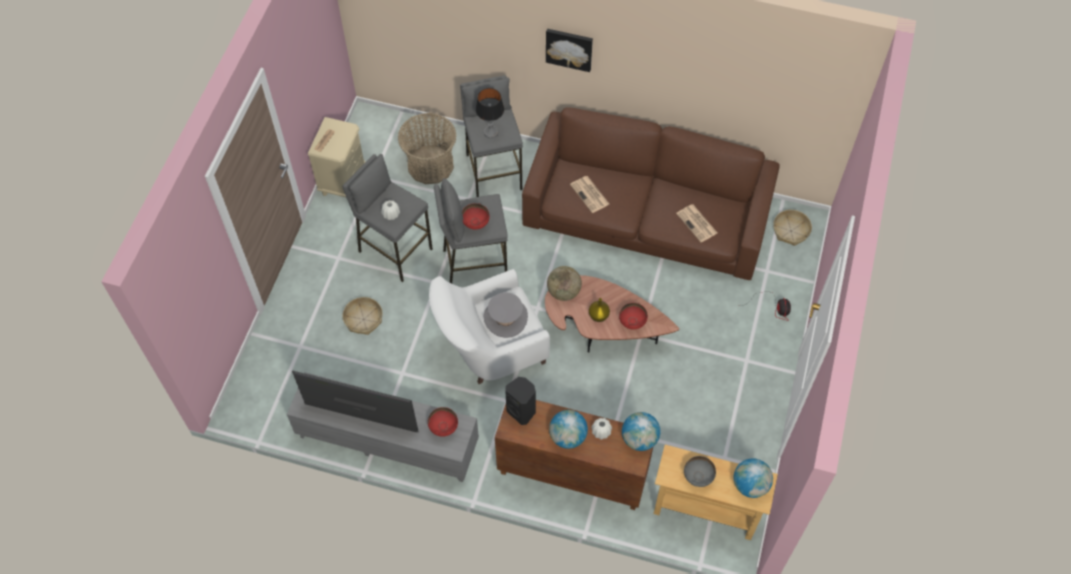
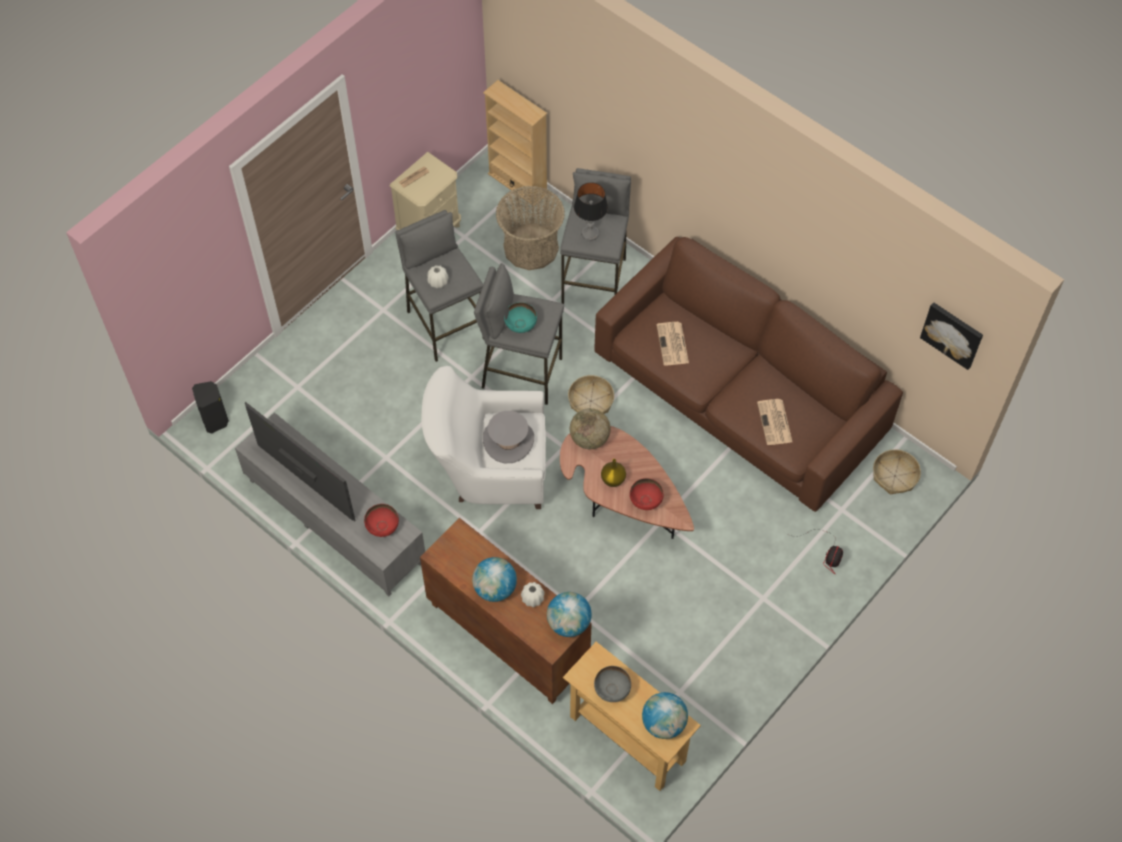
camera: 25 degrees right, 0 degrees up
(363, 319) = (375, 385): basket -> basket (591, 401)
(394, 120) = (518, 184): none -> beige bookcase
(476, 224) = (521, 326): red bowl -> turquoise bowl
(522, 411) = (462, 542): black speaker -> black speaker (215, 420)
(569, 48) = (700, 171): picture -> picture (952, 334)

